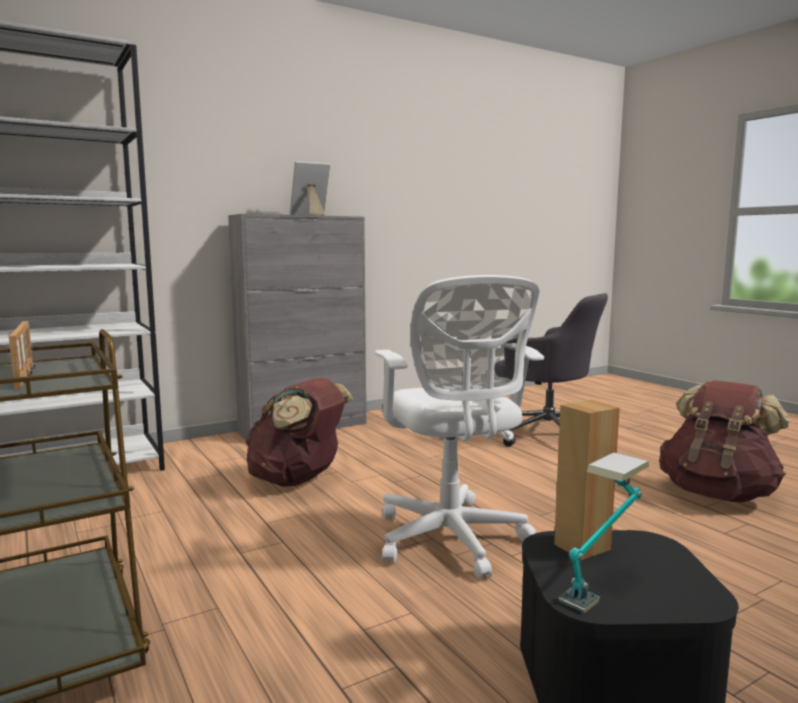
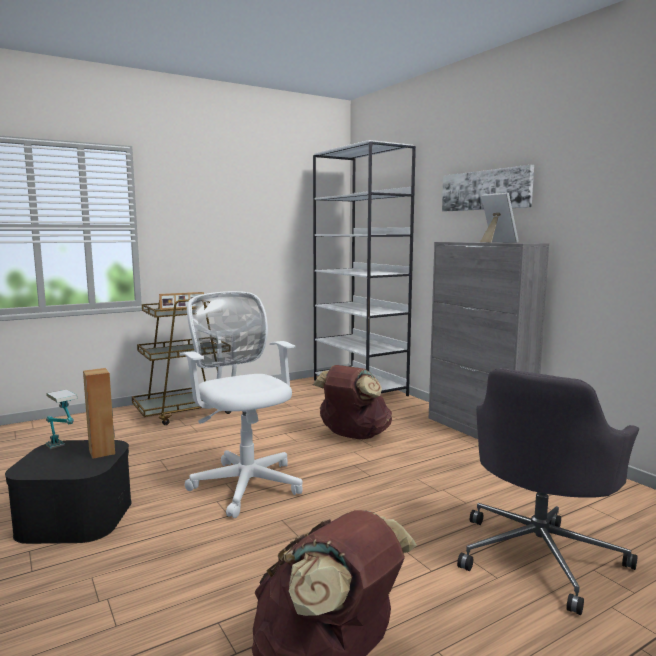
camera: 90 degrees right, 0 degrees up
(258, 155) = (485, 190): none -> picture
(452, 541) = (245, 483): white office chair -> white office chair turned 75 degrees clockwise

